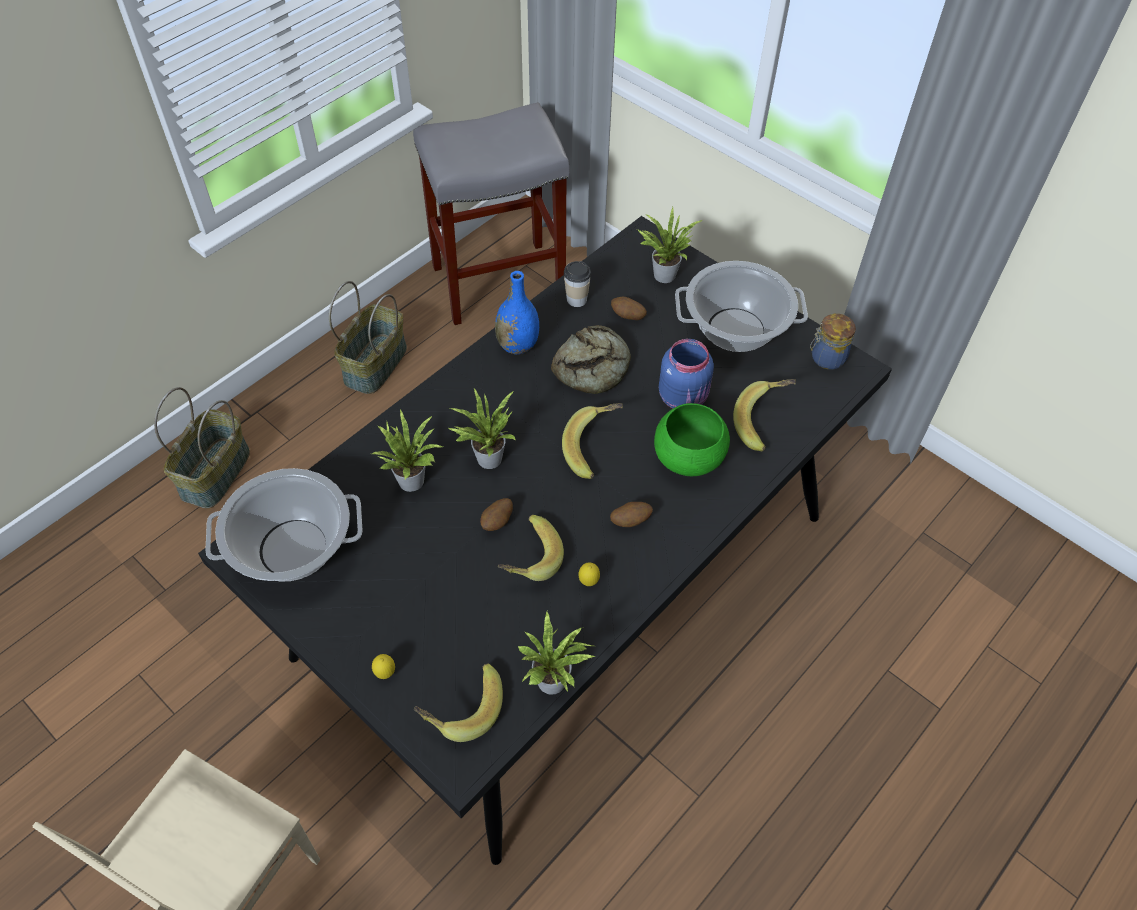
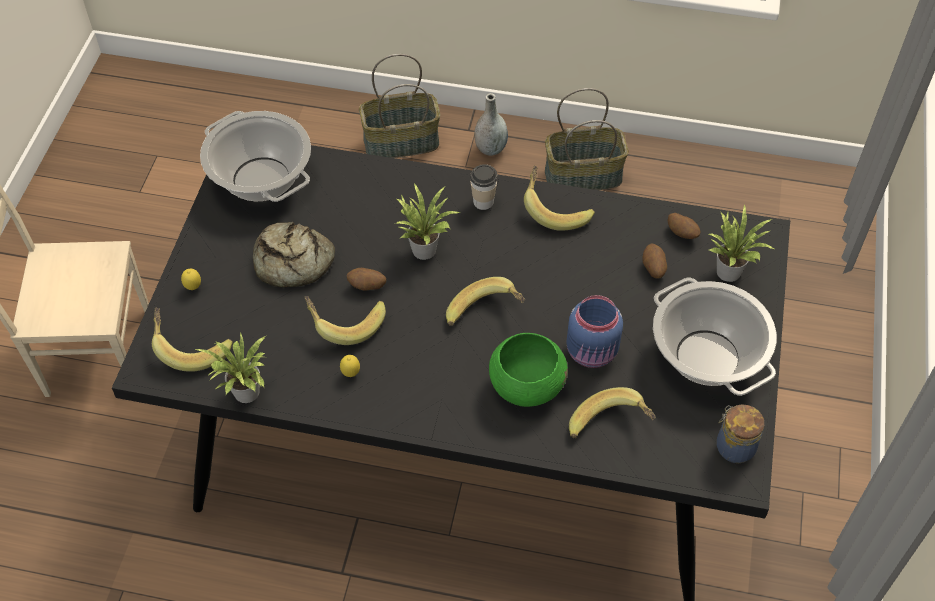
camera: 60 degrees right, 0 degrees up
(287, 411) = (490, 149): none -> grey vase
(412, 478) = (370, 212): potted plant -> none
(500, 281) = (751, 209): grey stool -> none
(517, 345) = (555, 209): blue vase -> banana
(576, 299) = (641, 223): cup -> cup (483, 201)
(594, 366) = (575, 272): bread -> bread (292, 262)
(630, 521) = (429, 374): potato -> potato (682, 233)

